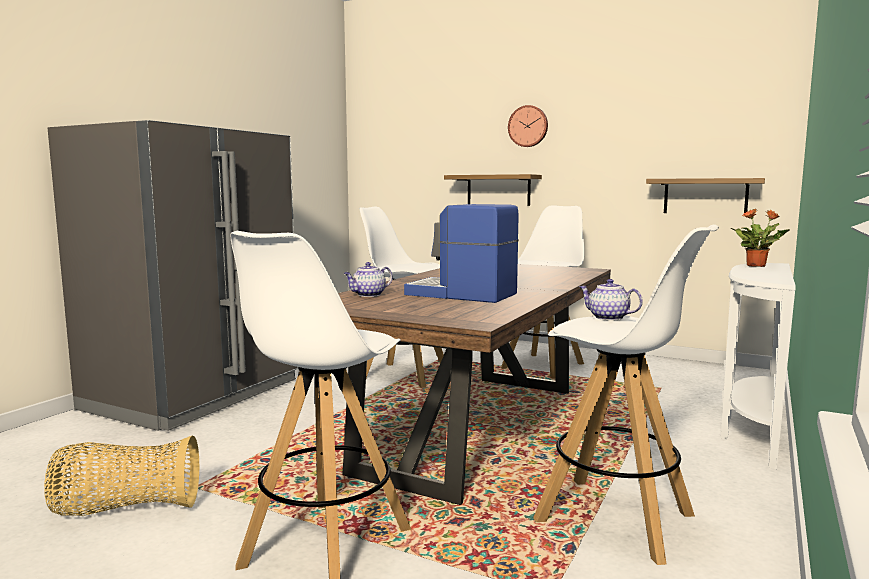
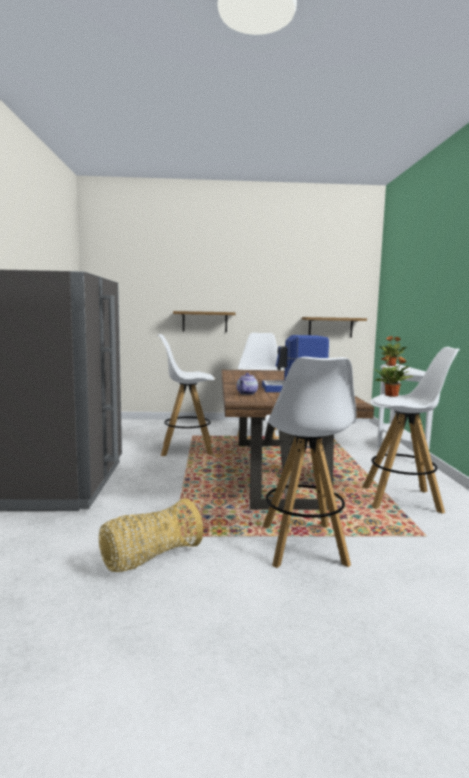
camera: 30 degrees left, 0 degrees up
(528, 126) = (225, 280): wall clock -> none
(607, 317) = (392, 396): teapot -> potted plant

